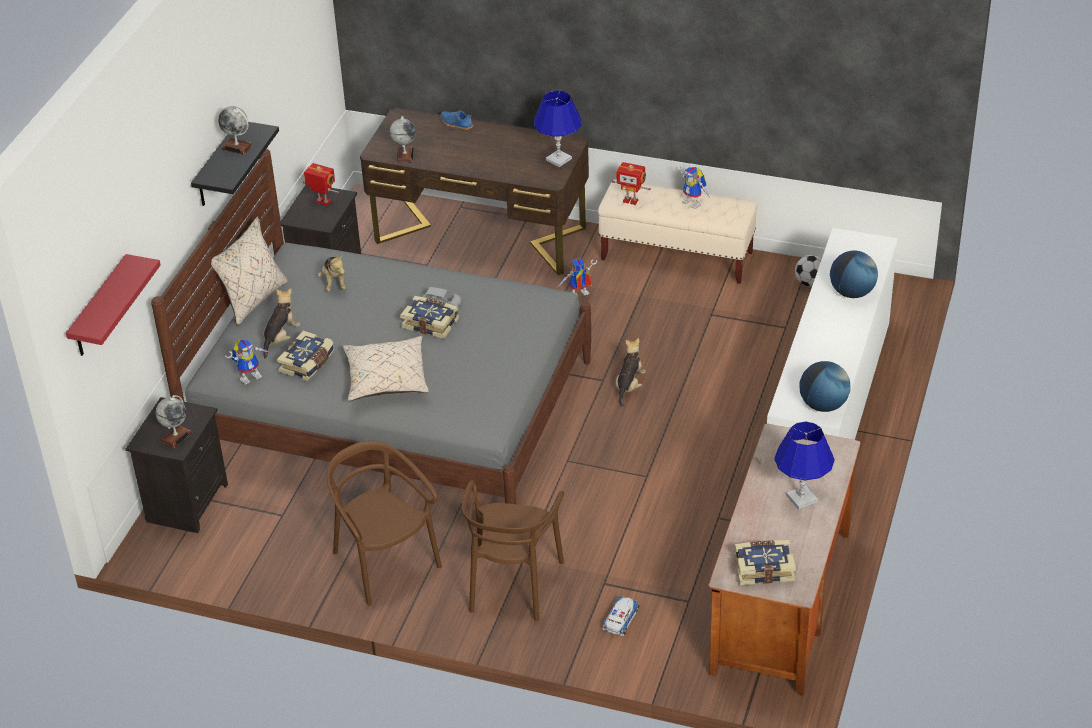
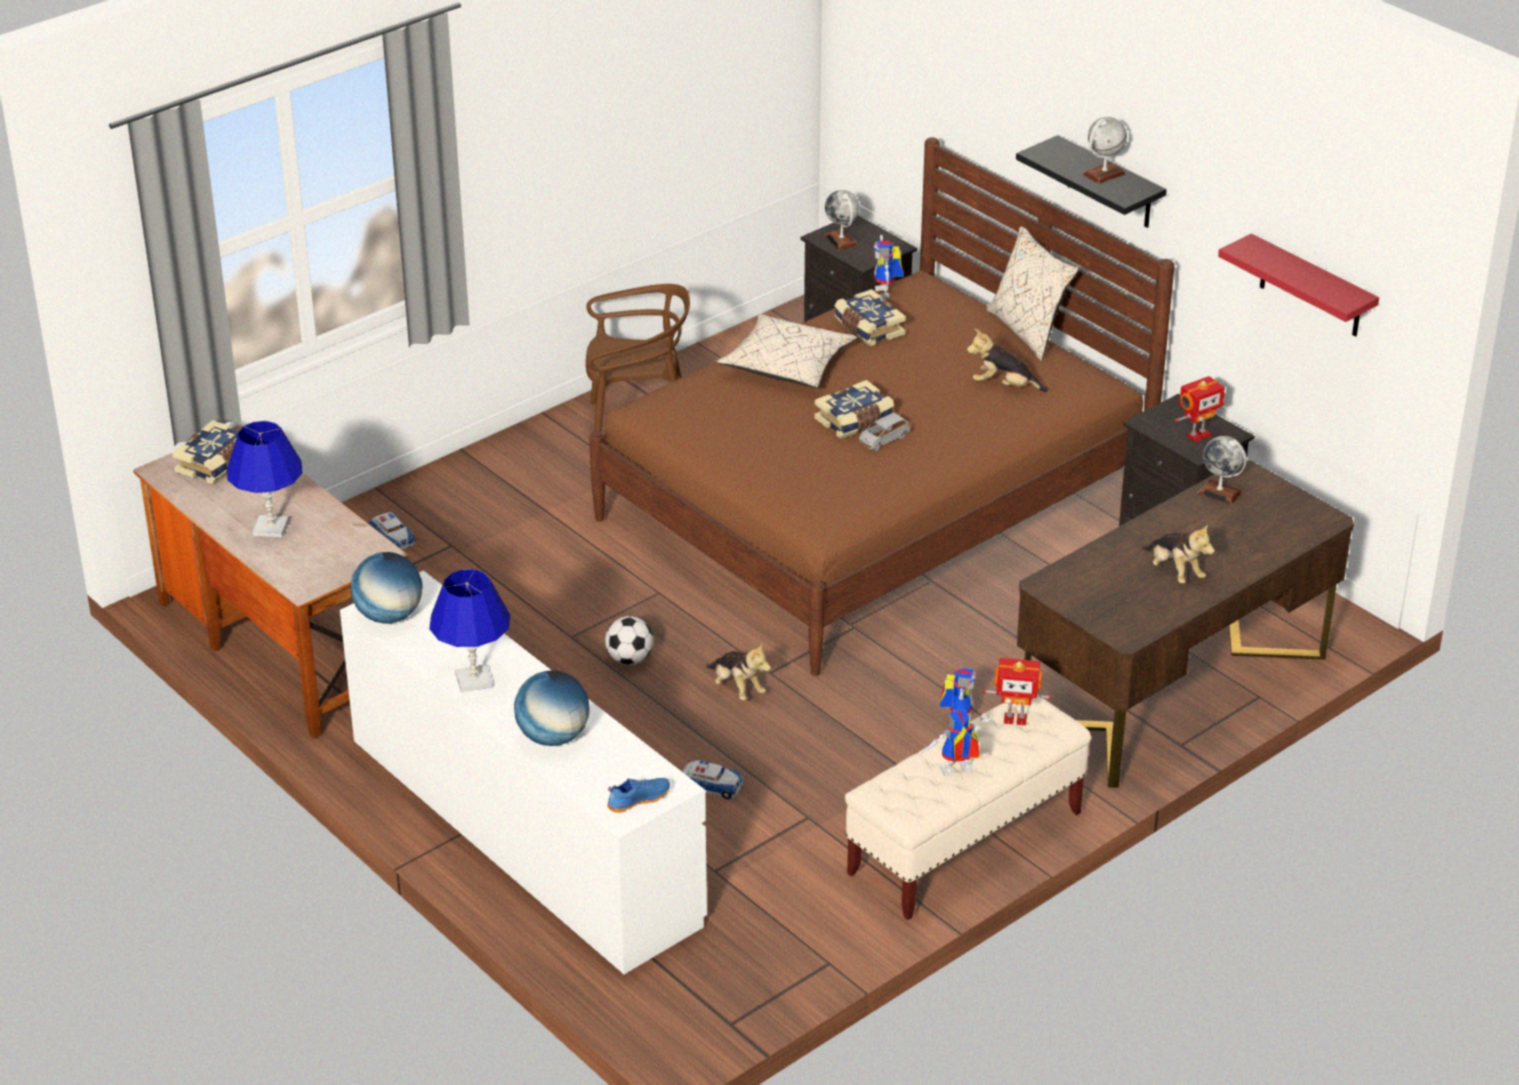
camera: 120 degrees right, 5 degrees down
(99, 308) = (884, 54): red shelf -> red shelf (1311, 287)
(281, 338) = (933, 327): plush toy -> plush toy (1174, 572)
(393, 410) = (873, 507): grey bed -> brown bed
(456, 124) = (1264, 557): blue shoe -> blue shoe (638, 799)
(513, 584) = (517, 491): brown chair -> none
(558, 159) = (1094, 610): blue table lamp -> blue table lamp (474, 680)
(631, 200) = (1015, 718): toy robot -> toy robot turned 135 degrees counterclockwise
(721, 358) = (711, 784): none -> toy car
(810, 283) = (785, 943): football -> football (629, 659)

